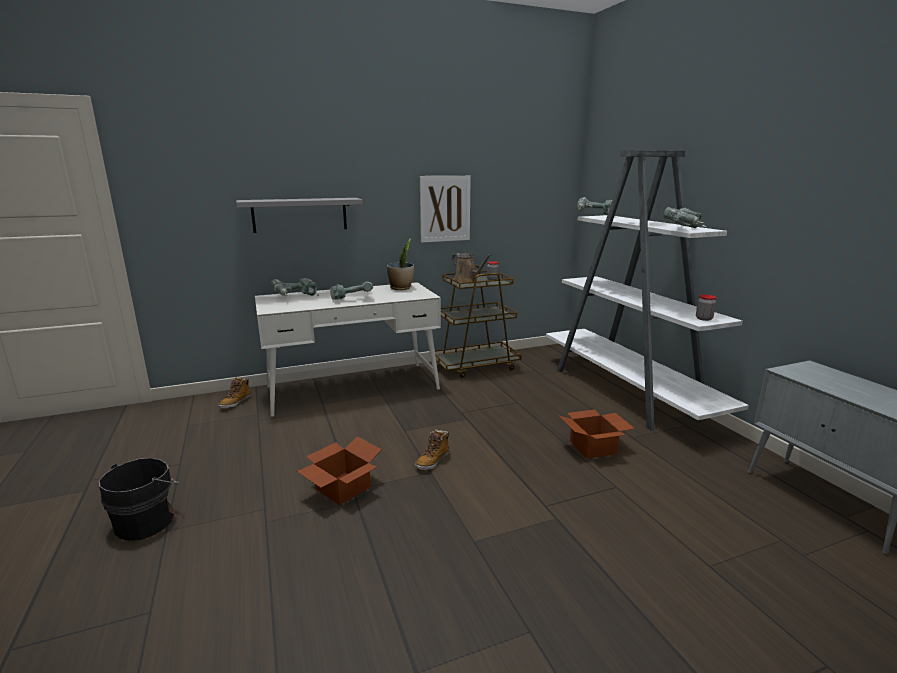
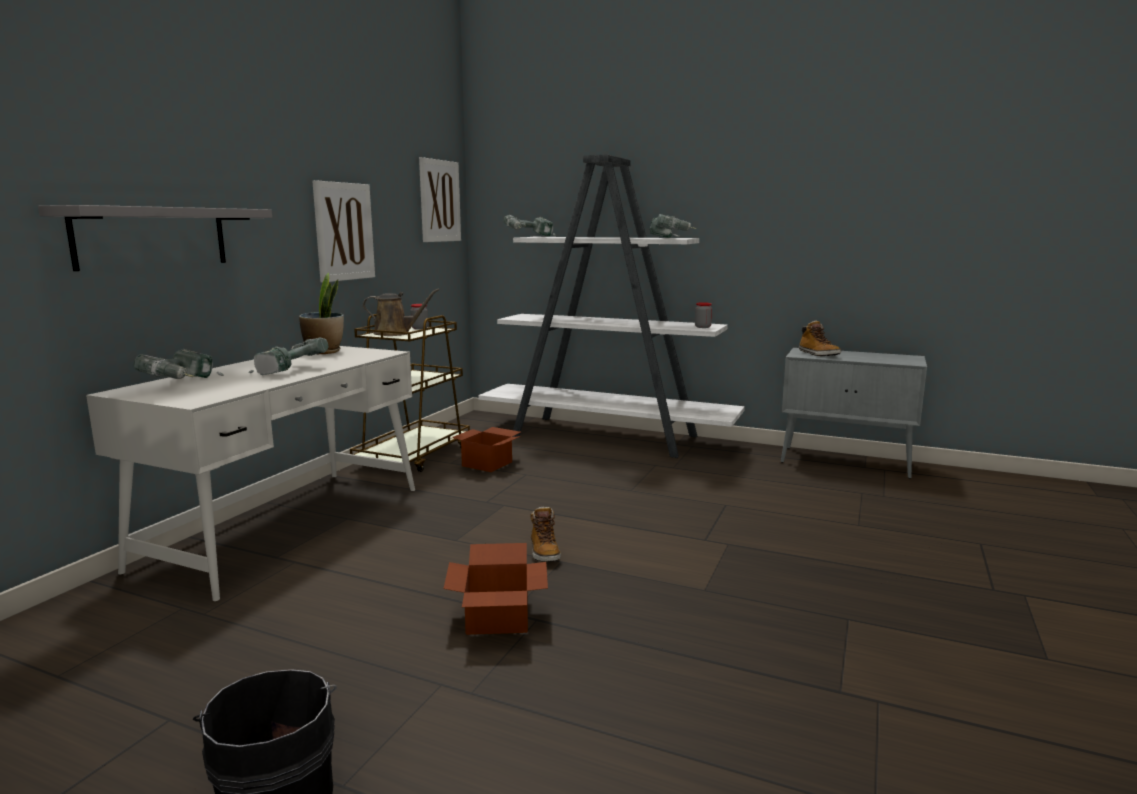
camera: 45 degrees left, 5 degrees down
(235, 402) = (98, 612): boot -> boot (818, 354)
(546, 183) = (439, 201): none -> picture
(594, 447) = (660, 485): cardboard box -> cardboard box (488, 464)

